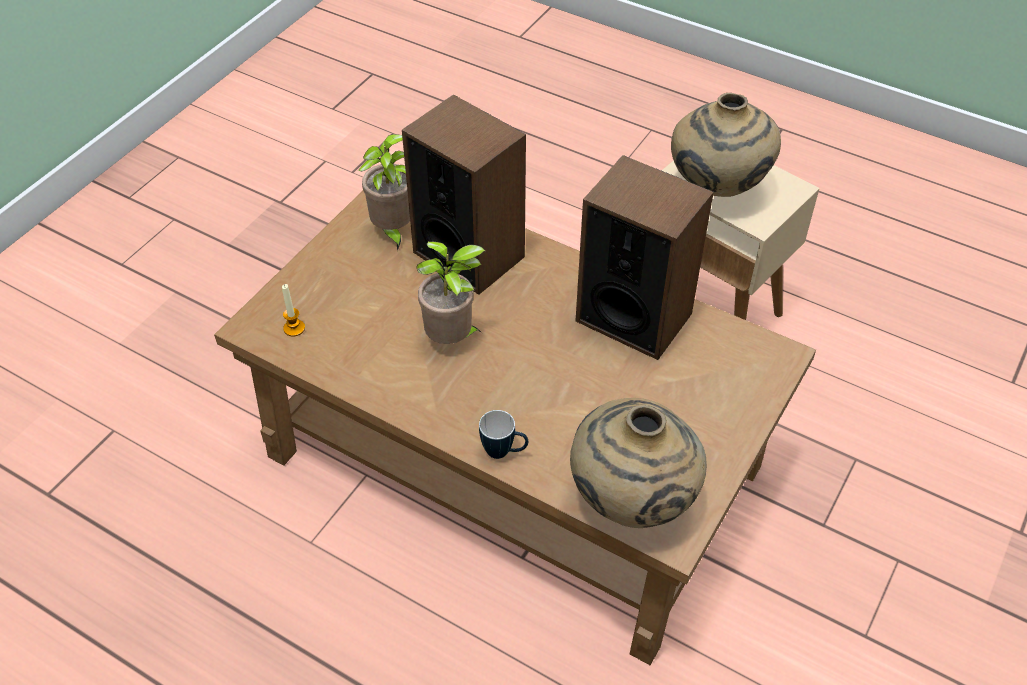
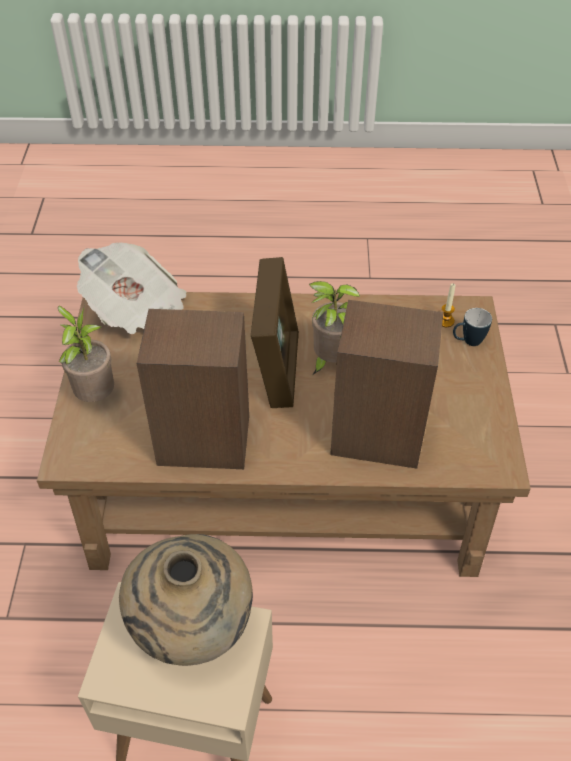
camera: 150 degrees right, 0 degrees up
(392, 231) = (457, 427): potted plant -> potted plant (95, 396)
(504, 452) = (237, 307): mug -> mug (467, 342)
(513, 356) = (277, 369): none -> picture frame
(631, 502) = (138, 312): beige vase -> newspaper

